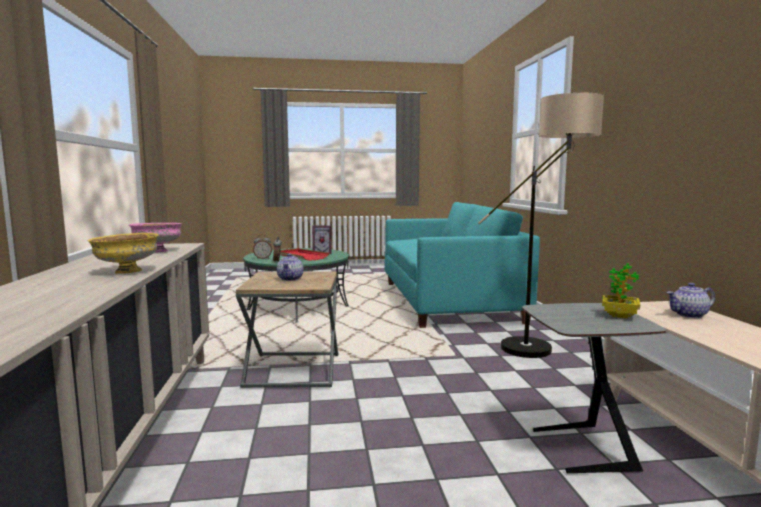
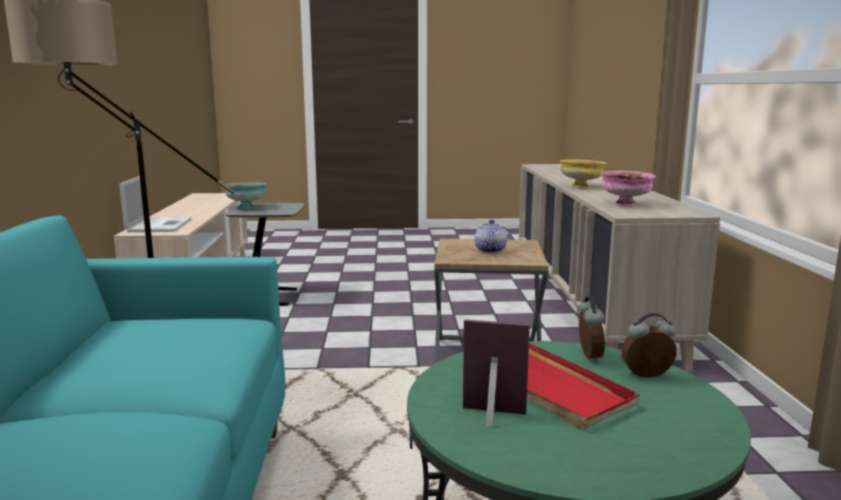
camera: 175 degrees left, 5 degrees up
(619, 315) = (246, 208): potted plant -> turquoise bowl
(689, 315) = (159, 225): teapot -> laptop

